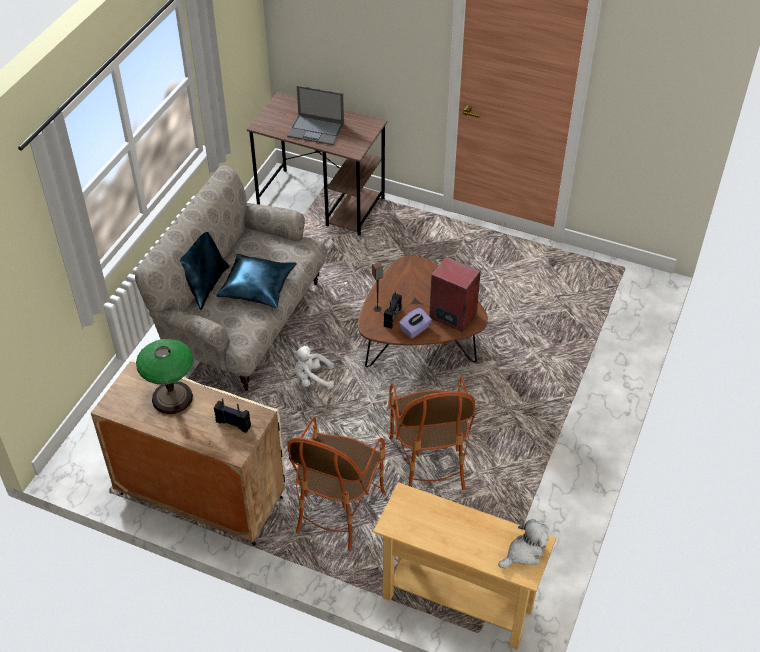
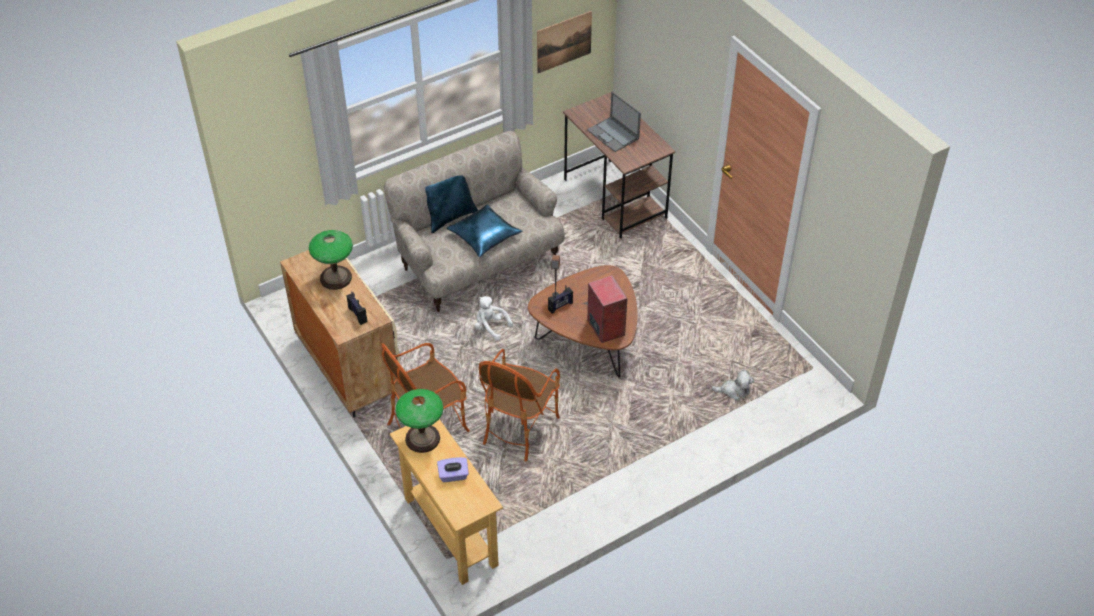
camera: 35 degrees right, 0 degrees up
(232, 49) = (564, 42): none -> picture
(412, 516) = (422, 438): none -> table lamp
(415, 329) = (568, 323): purple tissue box -> purple tissue box (453, 475)
(524, 552) = (472, 503): plush toy -> plush toy (734, 391)

